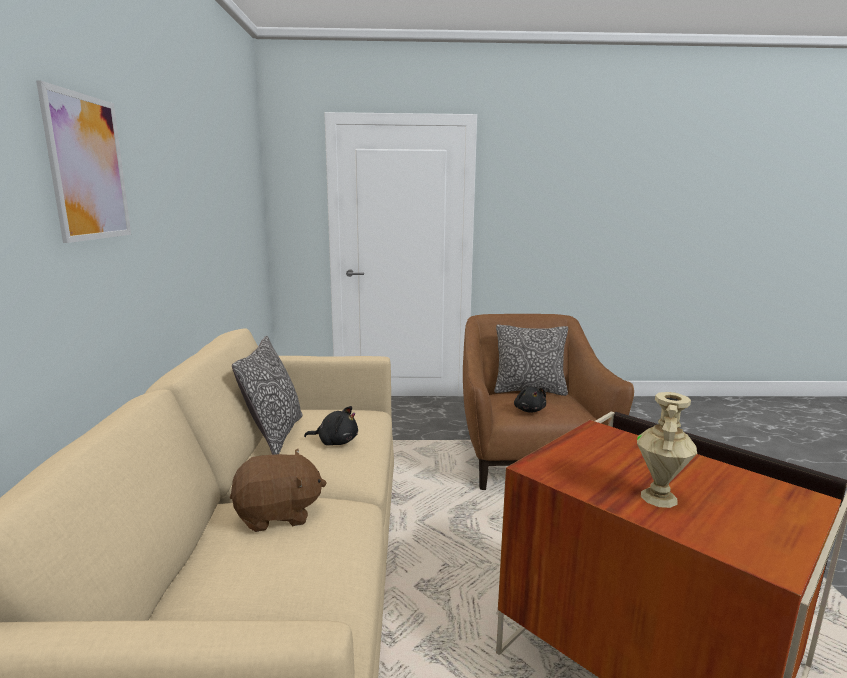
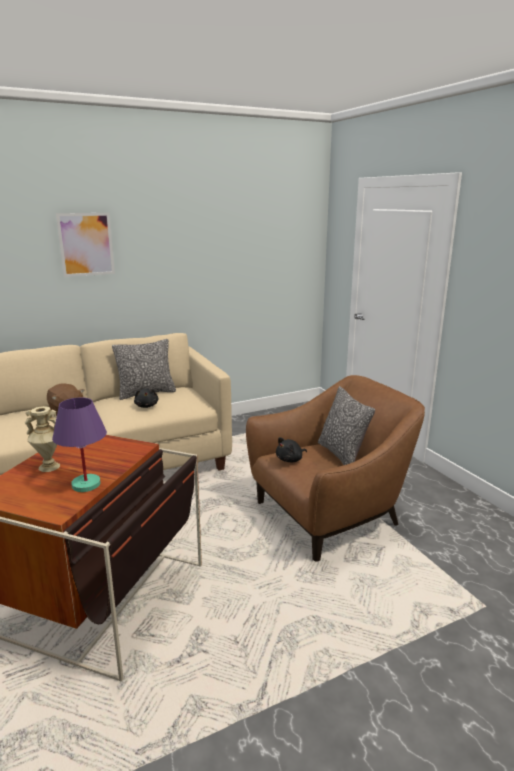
camera: 65 degrees right, 5 degrees up
(720, 473) = (86, 485): none -> purple table lamp

